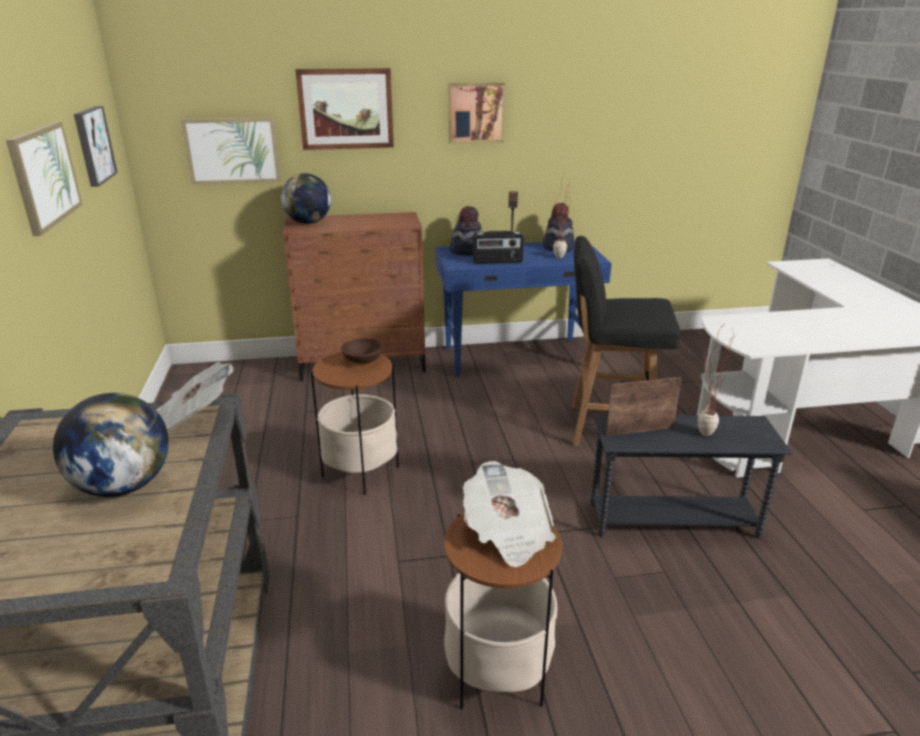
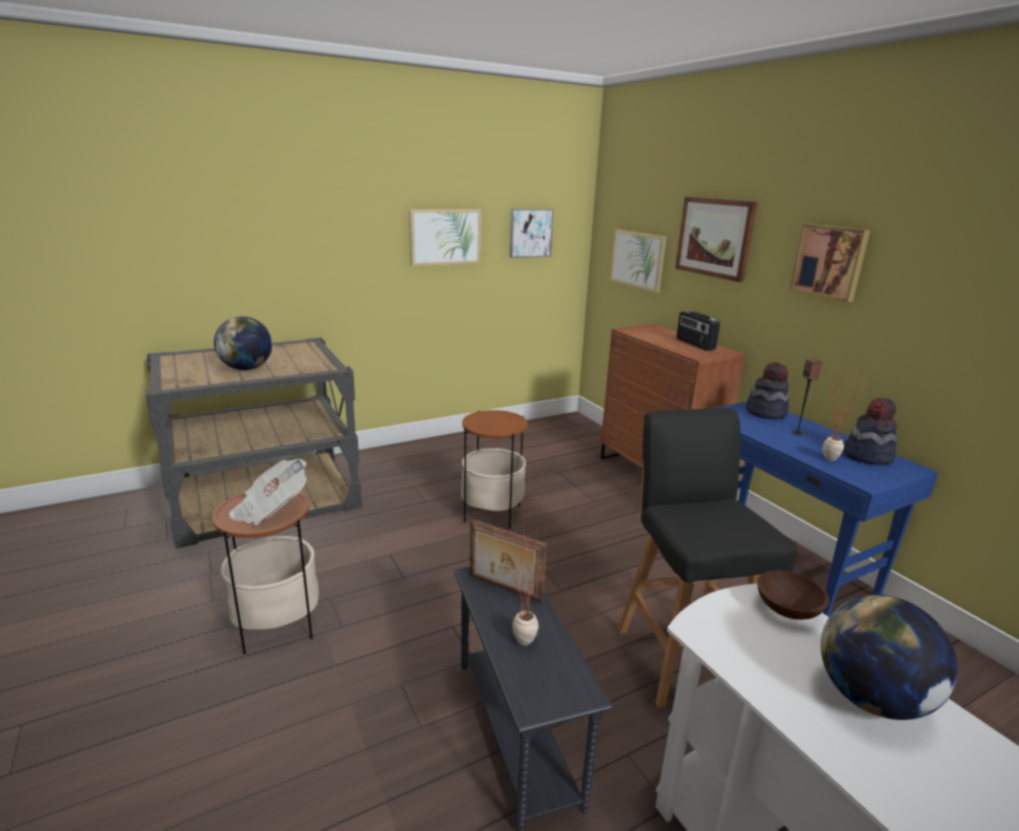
camera: 70 degrees right, 5 degrees down
(191, 419) = (318, 367): newspaper -> none
(308, 222) = (649, 330): globe -> globe (871, 699)
(363, 360) = (509, 423): brown bowl -> brown bowl (787, 608)
(497, 262) = (755, 429): radio -> radio (694, 344)
(639, 430) = (504, 589): picture frame -> picture frame turned 150 degrees clockwise

